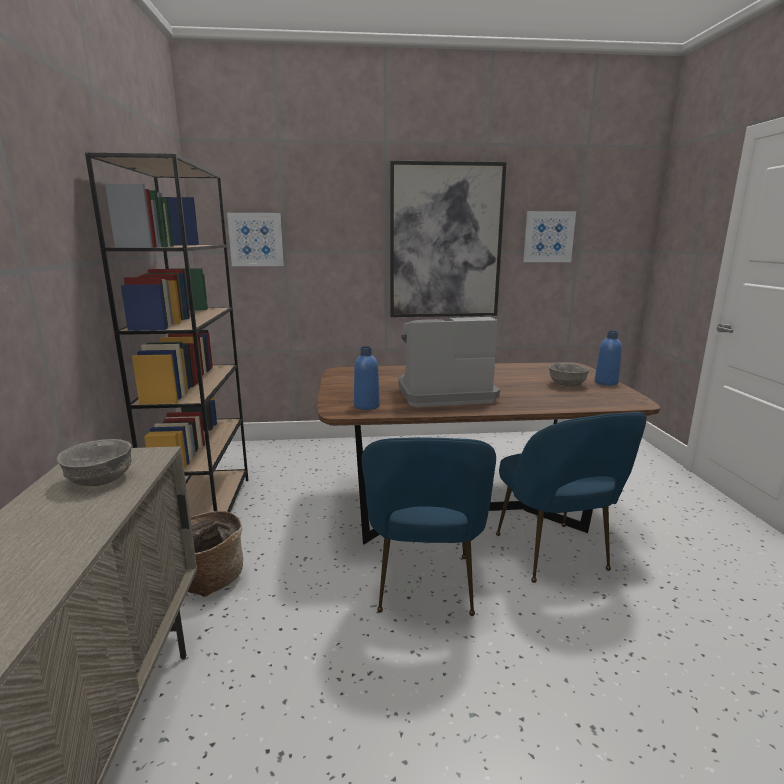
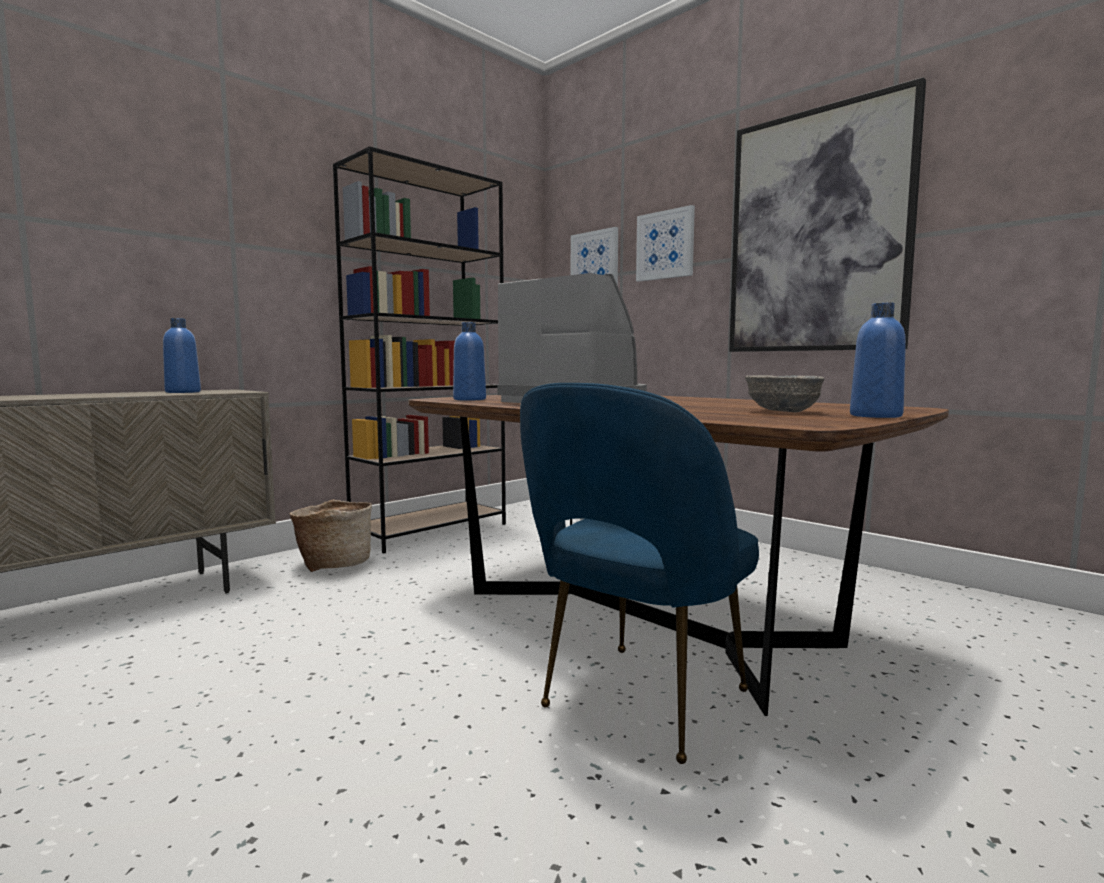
camera: 50 degrees right, 10 degrees down
(101, 479) = (183, 392): grey bowl -> blue bottle
(424, 590) = (431, 646): blue chair -> none
(548, 237) = (1027, 192): picture -> picture (665, 245)

